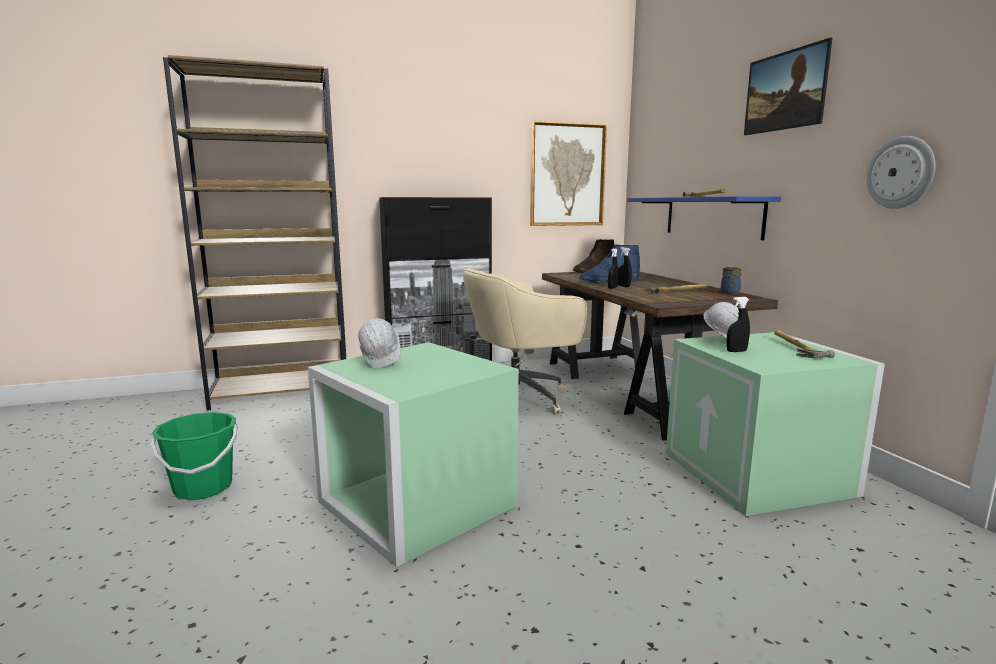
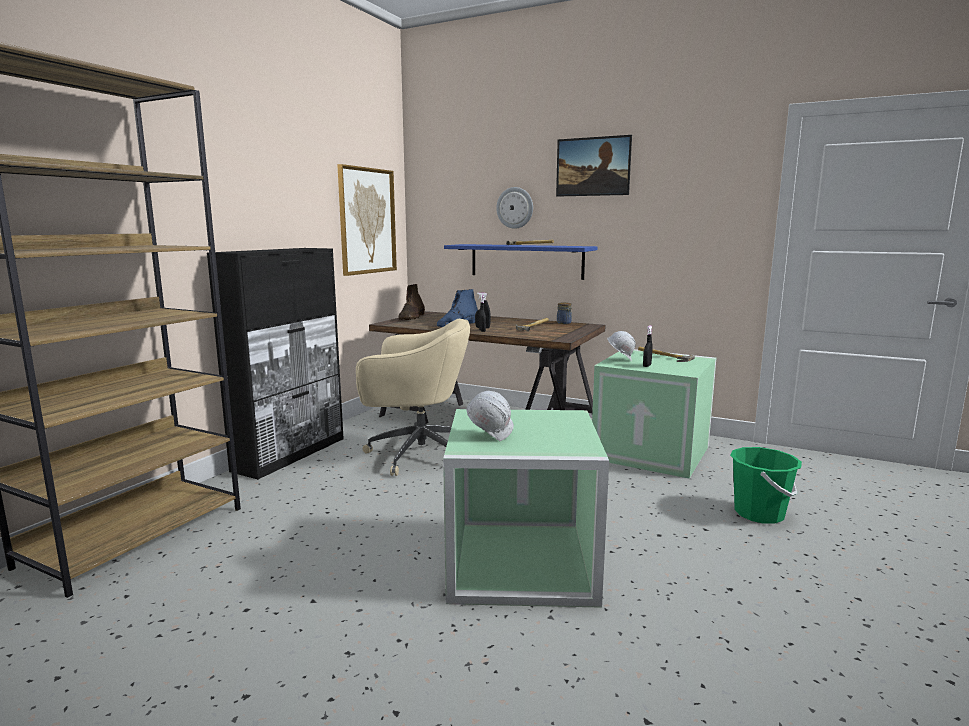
camera: 45 degrees left, 0 degrees up
(203, 488) = (299, 660): green bucket -> green bucket (759, 513)
(519, 398) = (417, 454): beige office chair -> beige office chair turned 105 degrees counterclockwise
(900, 172) = (693, 233): wall clock -> wall clock (515, 208)

